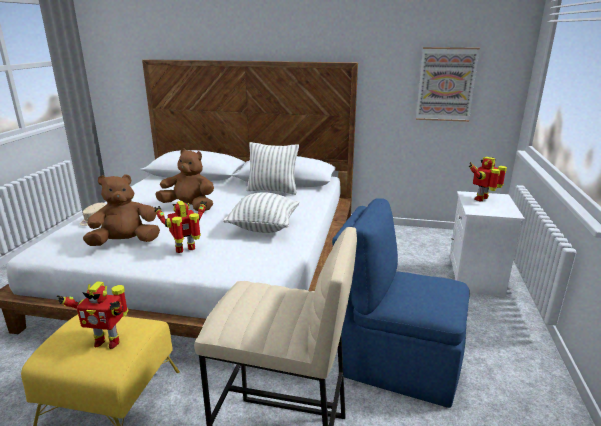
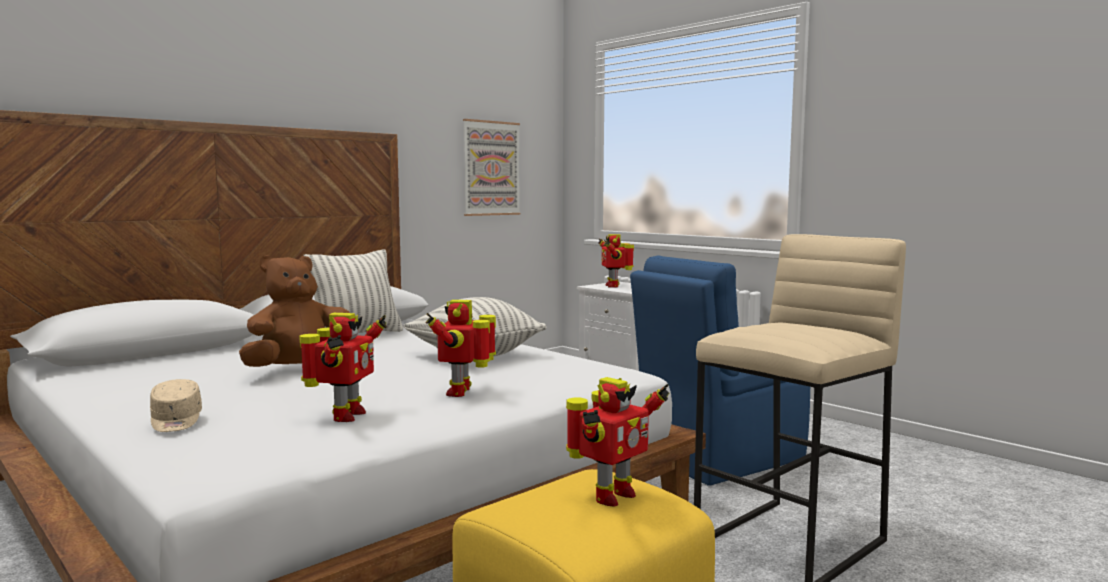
camera: 55 degrees left, 15 degrees down
(125, 242) = (345, 416): brown plush toy -> toy robot

